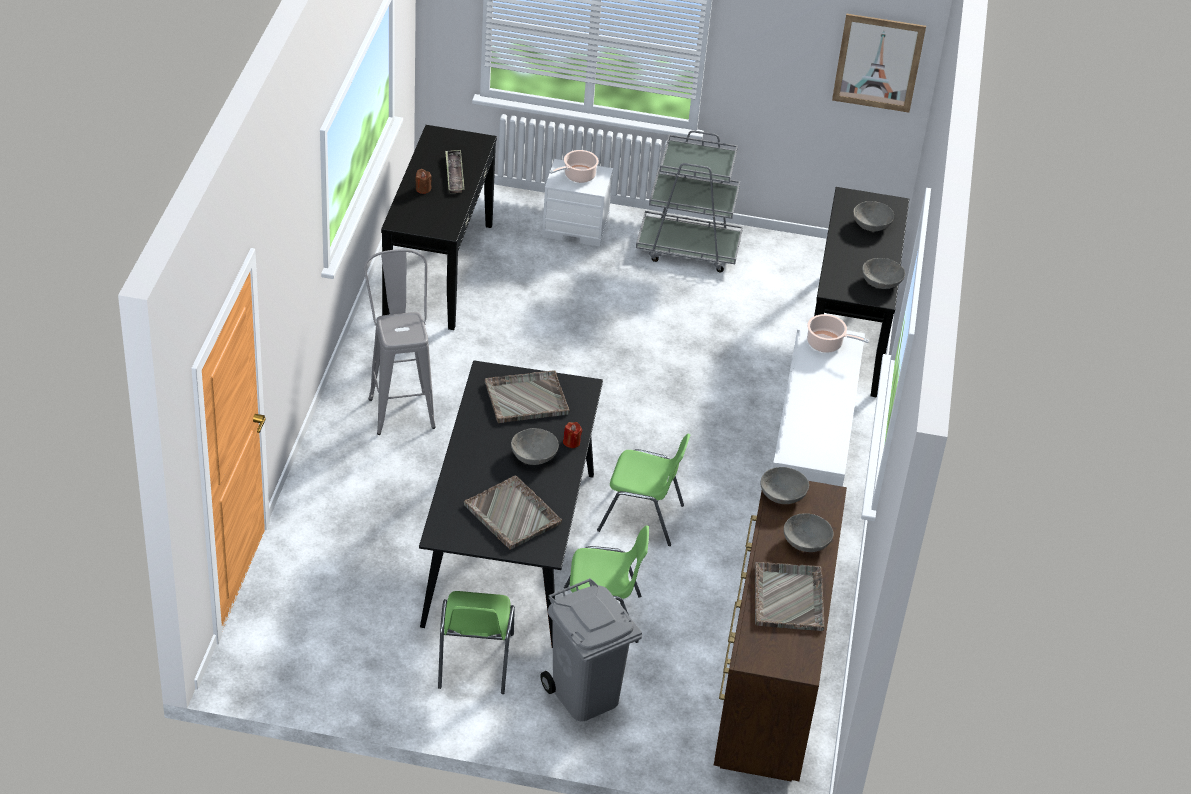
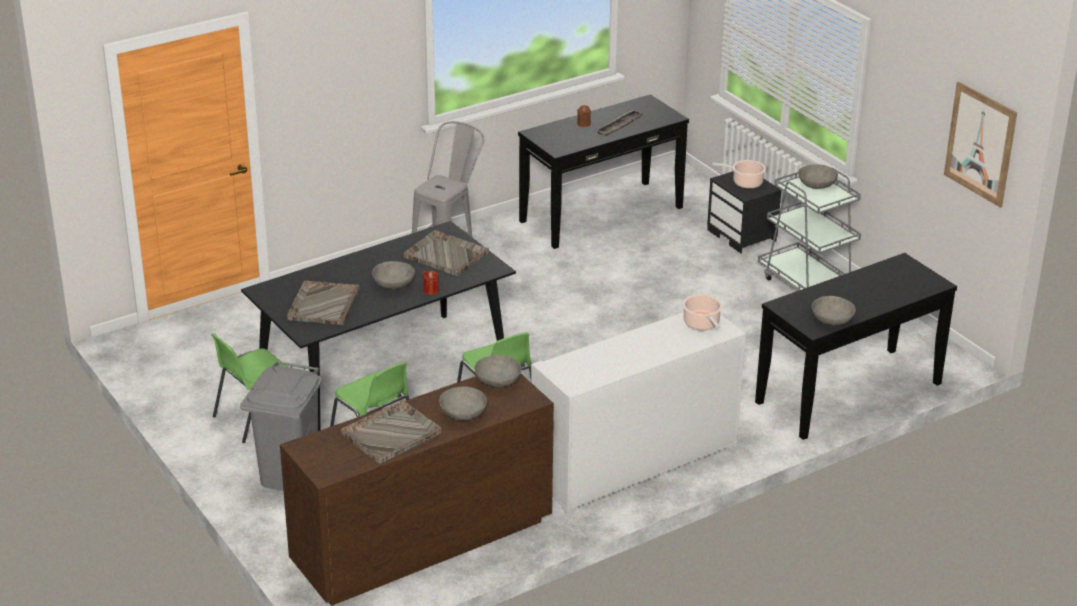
camera: 50 degrees right, 10 degrees down
(576, 227) = (742, 235): white nightstand -> black nightstand
(872, 225) = (891, 286): grey bowl -> grey bowl (817, 185)

